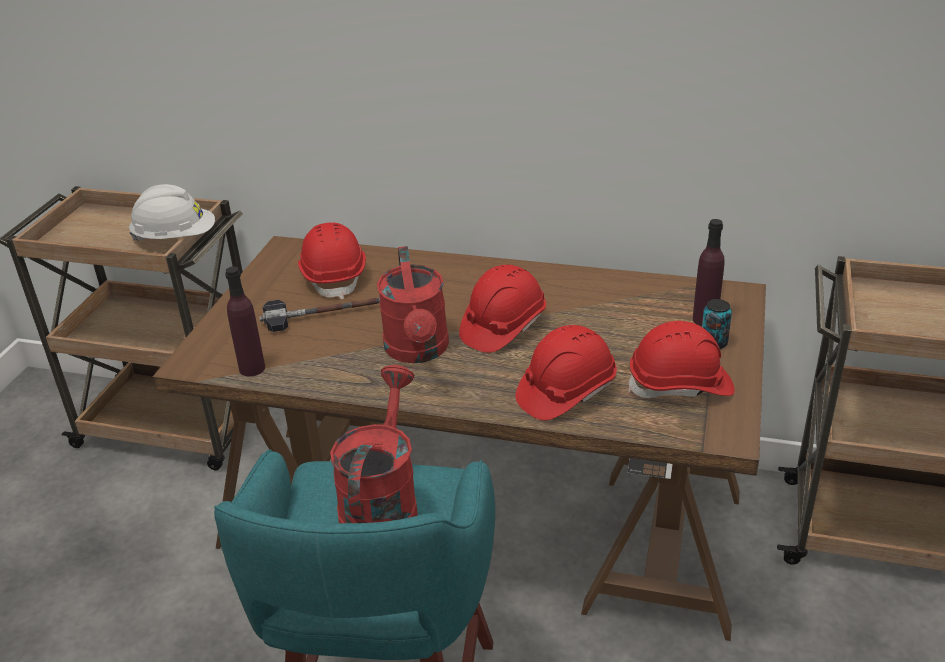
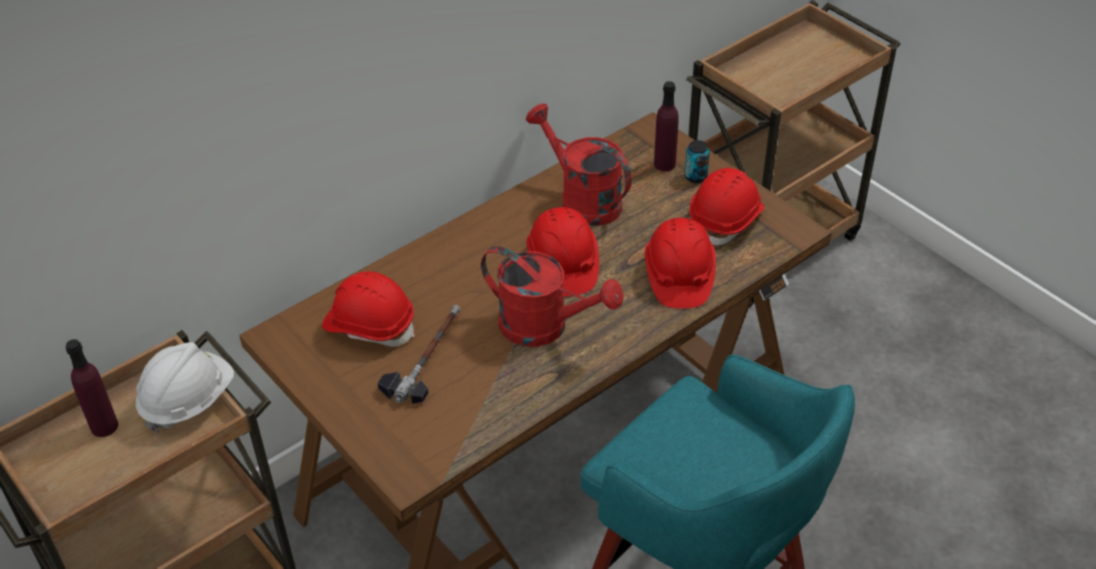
camera: 55 degrees left, 10 degrees up
(252, 368) = (461, 438): purple bottle -> purple bottle (104, 426)
(382, 503) = (693, 438): red watering can -> red watering can (582, 199)

